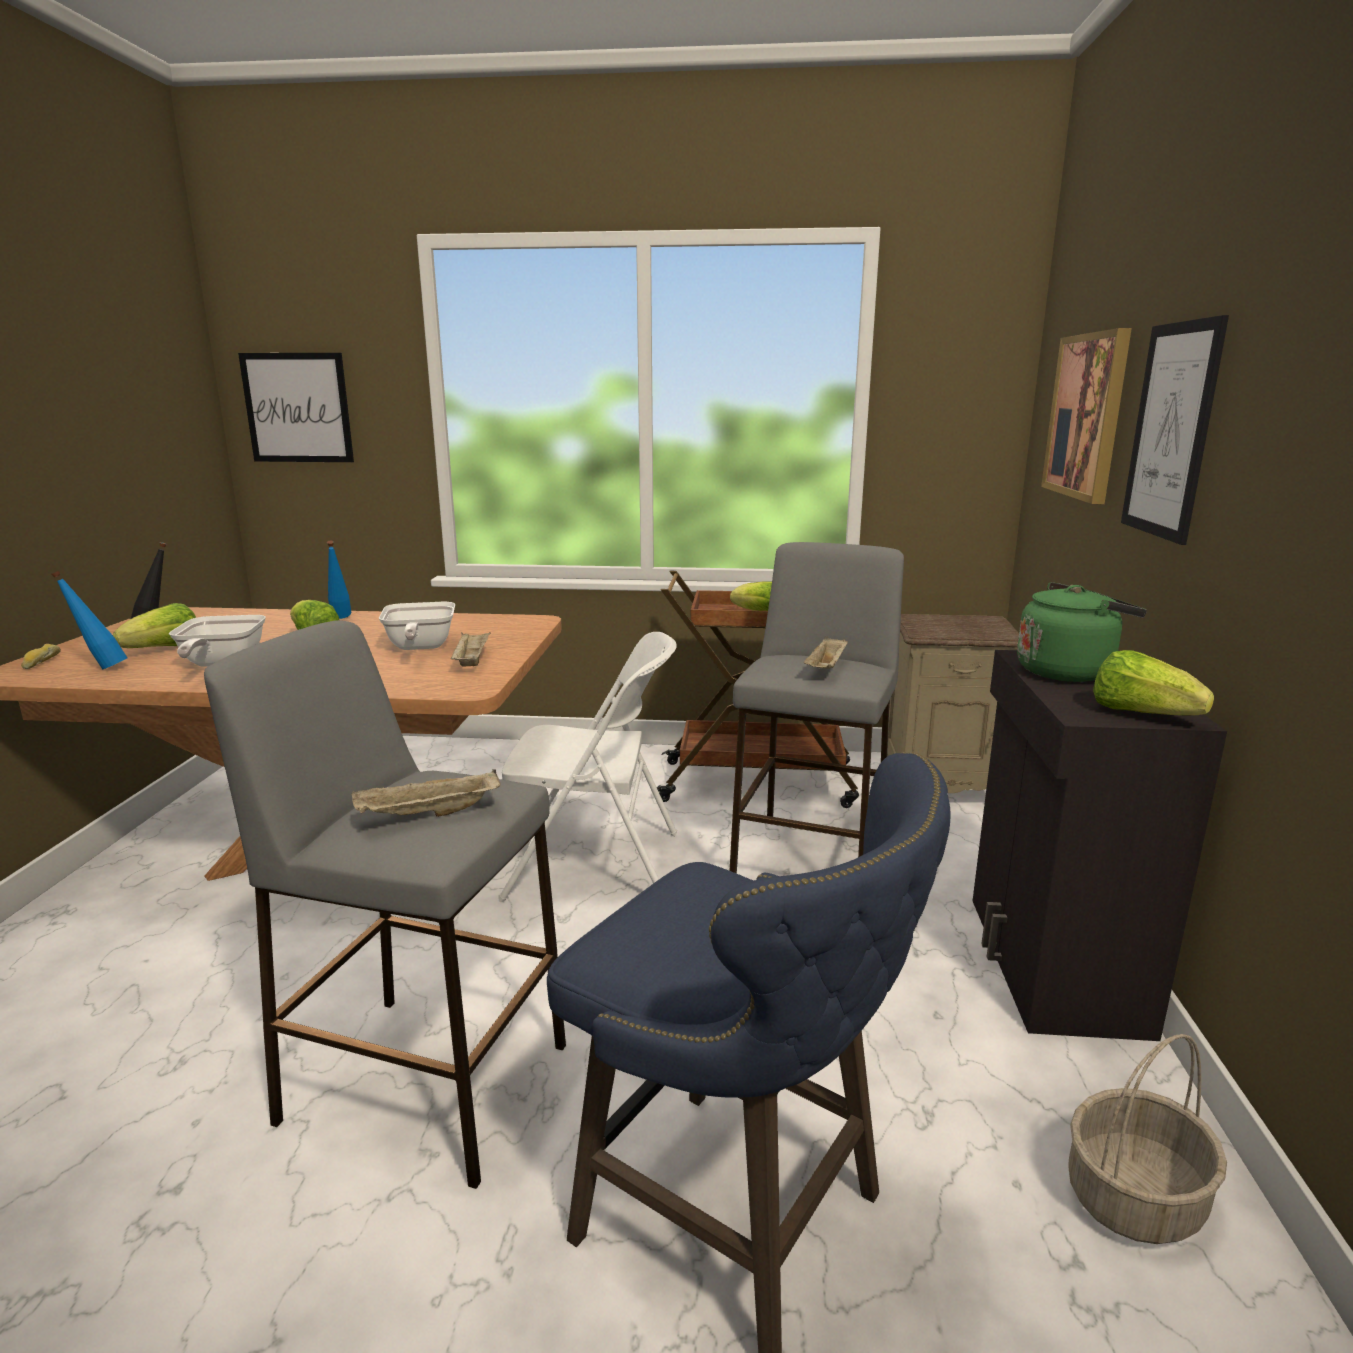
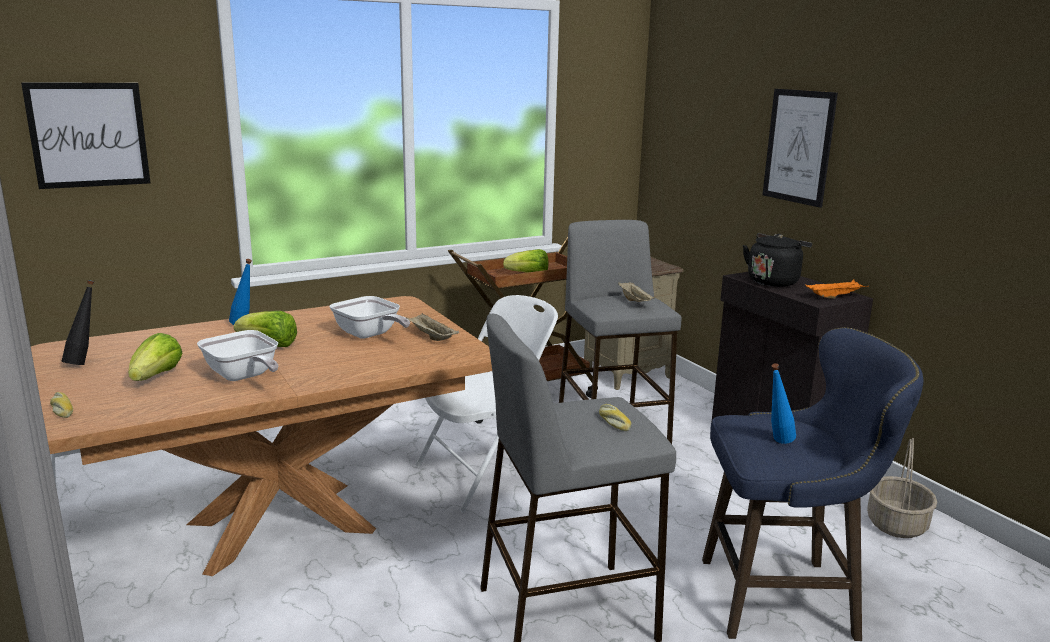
camera: 35 degrees left, 0 degrees up
(100, 668) = (140, 401): blue bottle -> blue bottle (776, 443)
(428, 815) = (612, 422): beige tray -> bread
(1068, 671) = (773, 281): green kettle -> black kettle
(1087, 416) = (713, 131): picture -> none
(1141, 714) = (835, 297): lettuce -> orange tray

